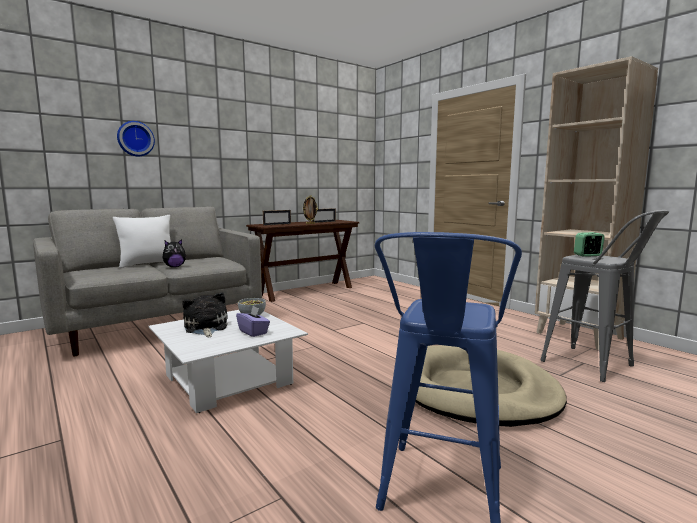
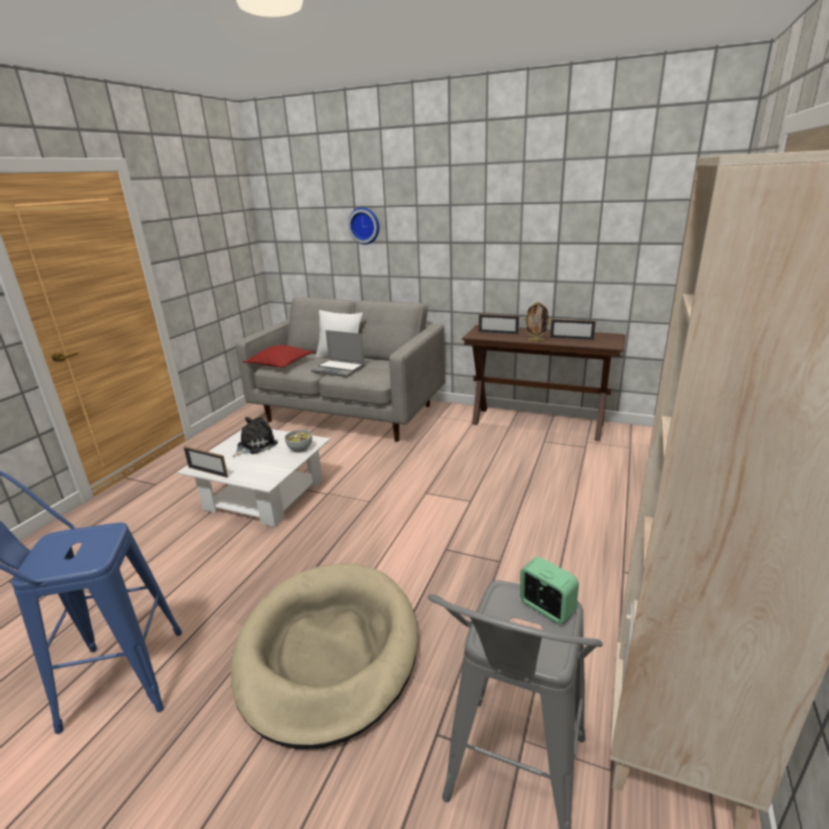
camera: 60 degrees right, 15 degrees up
(91, 276) = (280, 364): none -> red pillow
(174, 267) = (339, 369): plush toy -> laptop
(218, 349) = (208, 472): none -> picture frame
(253, 332) = (256, 467): purple tissue box -> none

